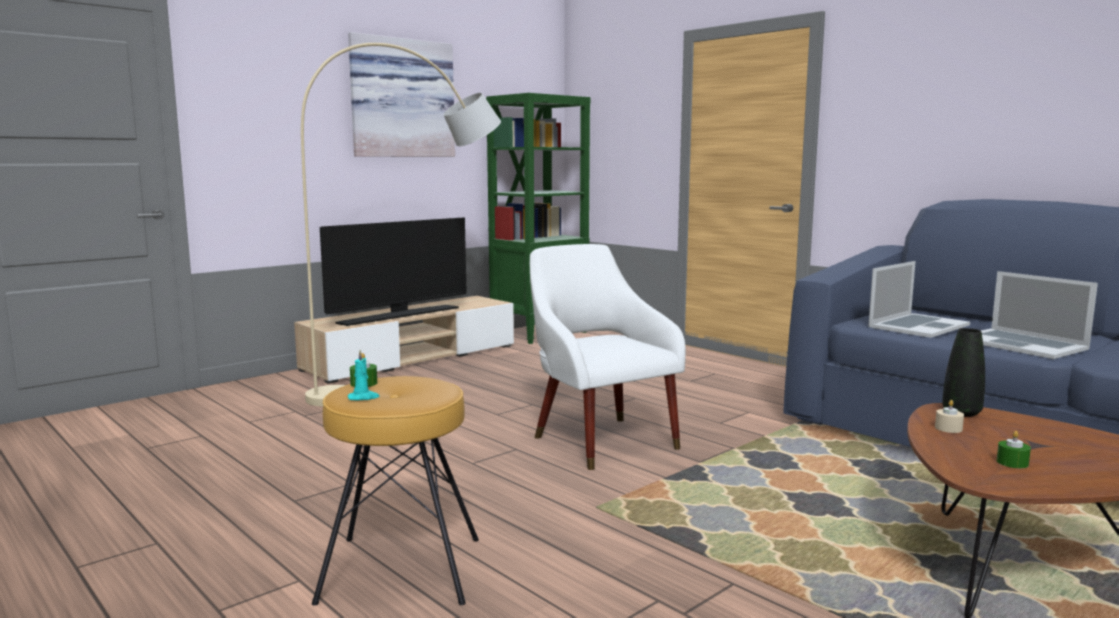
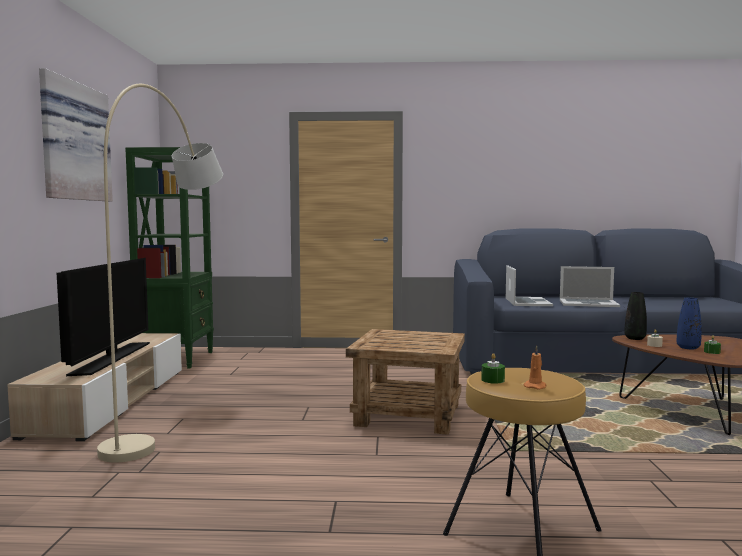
camera: 45 degrees left, 5 degrees down
(363, 397) = (535, 386): turquoise candle -> orange candle
(600, 439) = (407, 414): white armchair -> brown side table
(997, 446) = (688, 347): none -> blue vase

